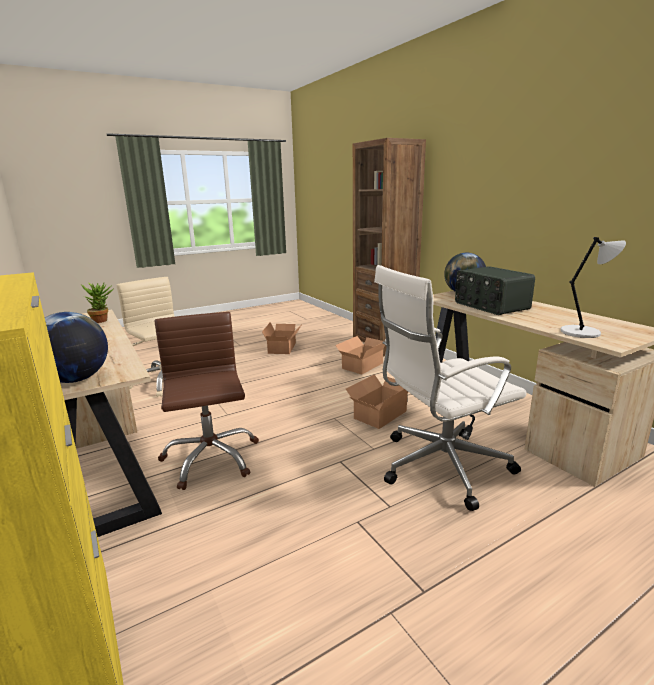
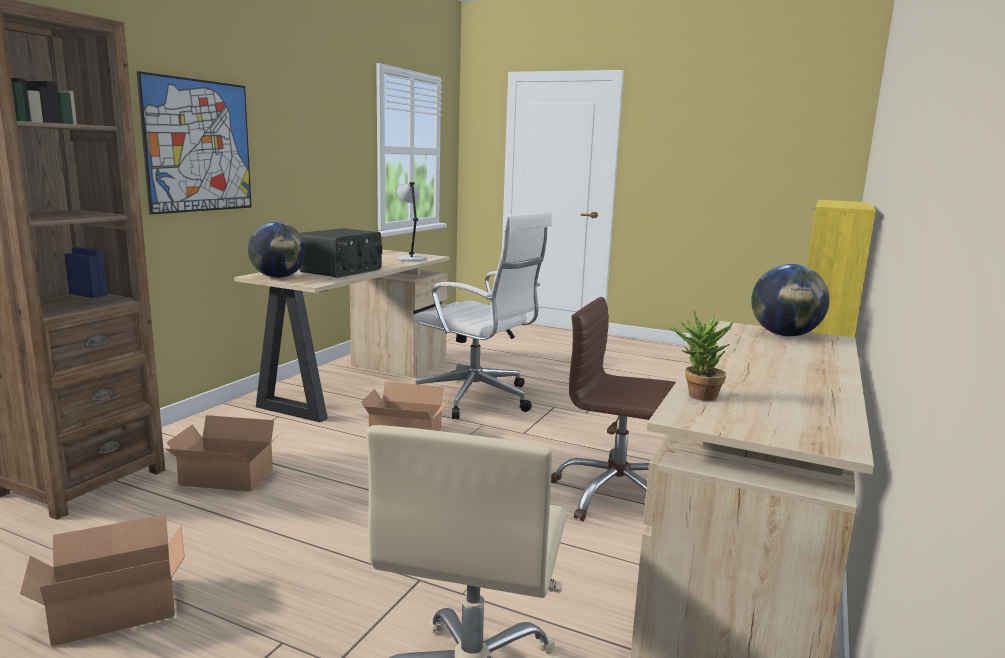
camera: 125 degrees left, 5 degrees down
(210, 458) = (616, 495): brown office chair -> brown office chair turned 75 degrees clockwise
(489, 196) = (199, 146): none -> picture

